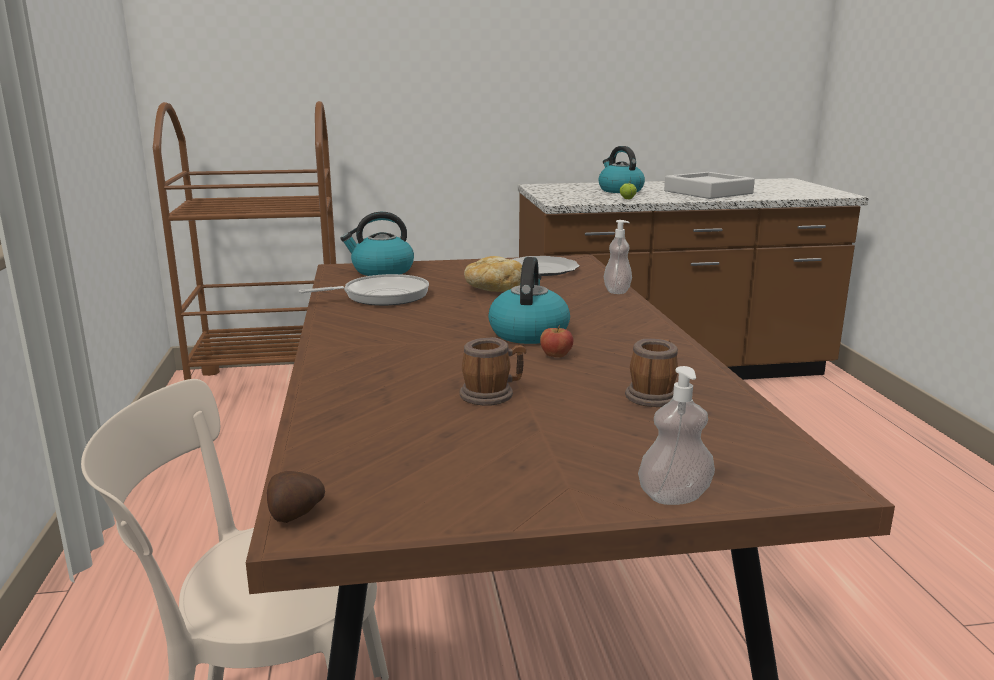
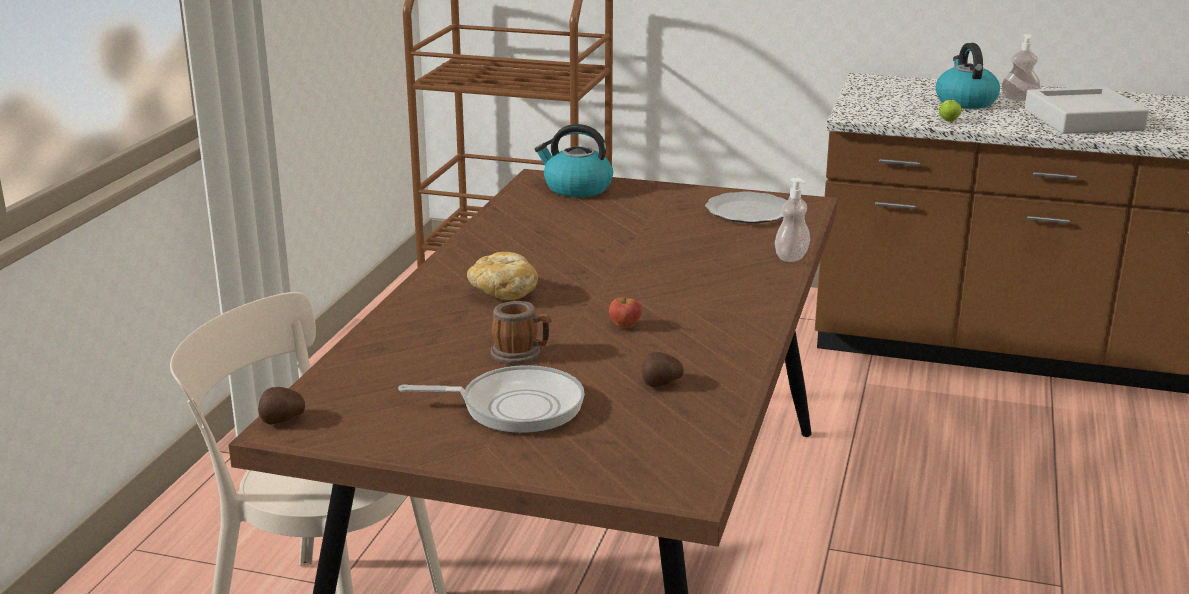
camera: 25 degrees right, 5 degrees up
(381, 296) = (541, 223): frying pan -> frying pan (515, 407)
(492, 289) = (661, 233): bread -> bread (503, 293)
(528, 333) = (631, 294): kettle -> none
(654, 394) = (660, 384): mug -> potato
(674, 497) = (554, 472): soap dispenser -> soap dispenser (1019, 99)

